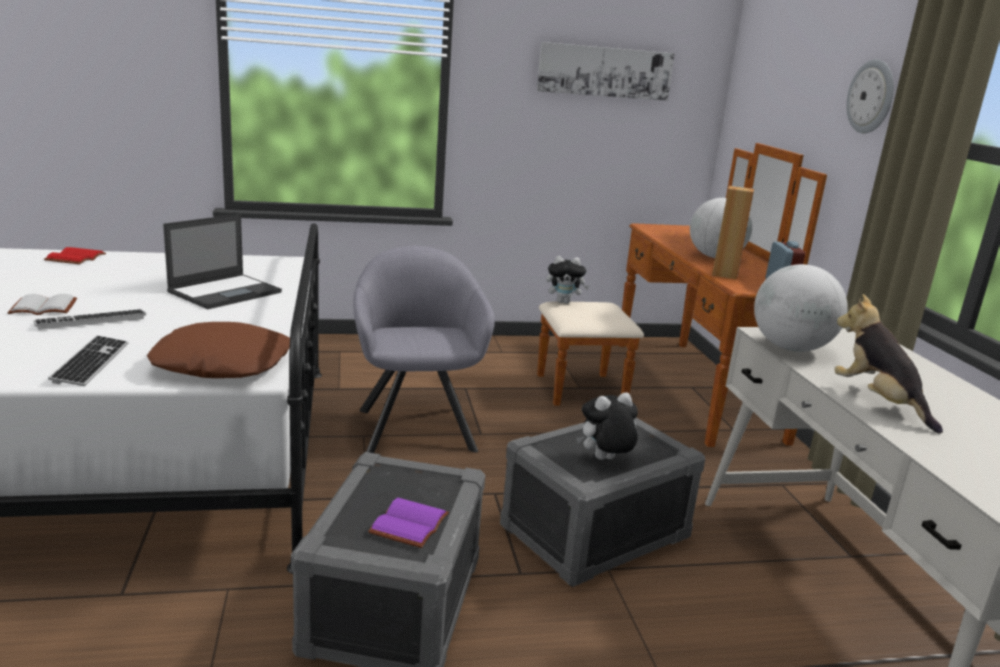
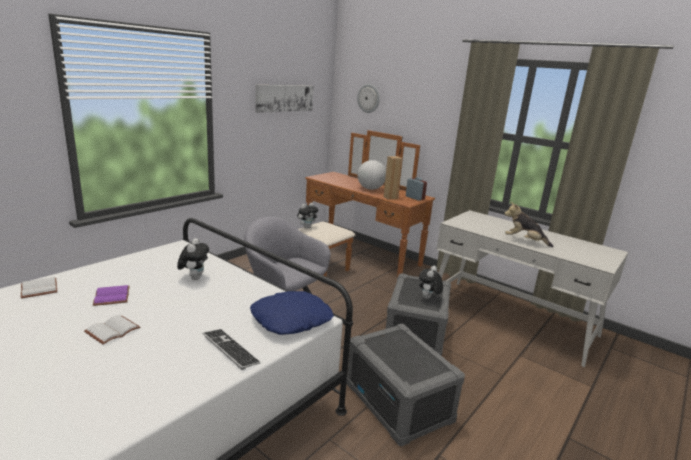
camera: 40 degrees left, 0 degrees up
(75, 258) = (38, 288): red book -> white book
(91, 321) = (165, 326): keyboard -> none
(223, 363) = (291, 319): brown pillow -> blue pillow
(226, 292) = (194, 278): laptop -> plush toy
(410, 525) = (422, 359): purple book -> purple book (113, 297)
(791, 348) = (470, 227): globe -> none
(871, 97) = (437, 110): wall clock -> wall clock (369, 98)

